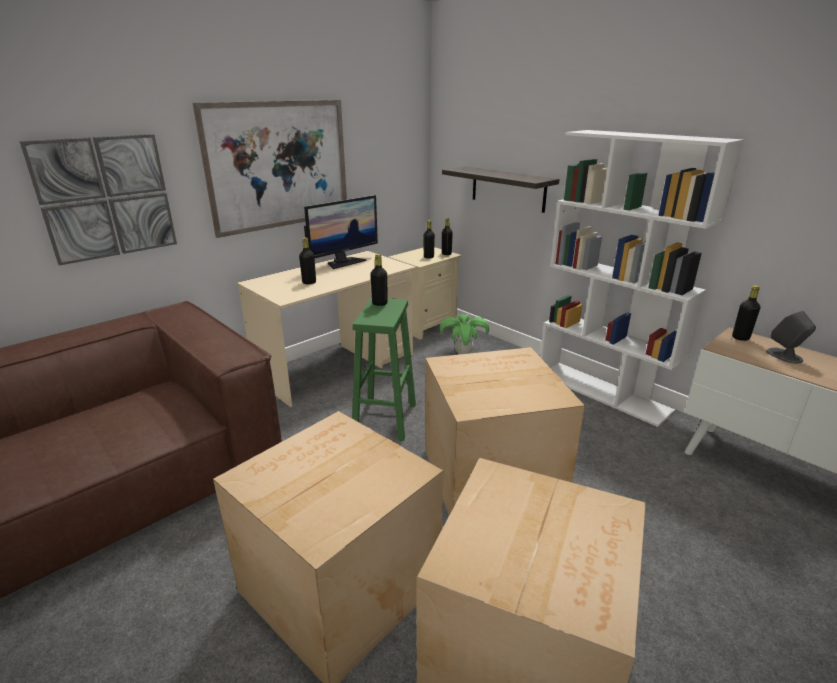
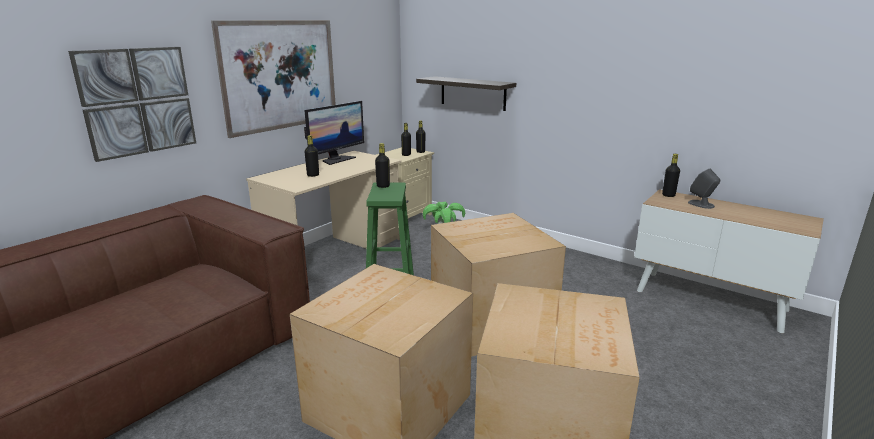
camera: 10 degrees left, 5 degrees down
(603, 392) = (566, 255): white bookcase -> none

